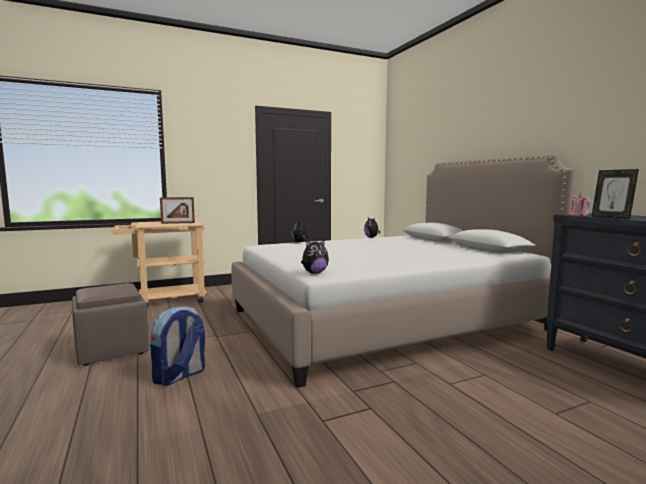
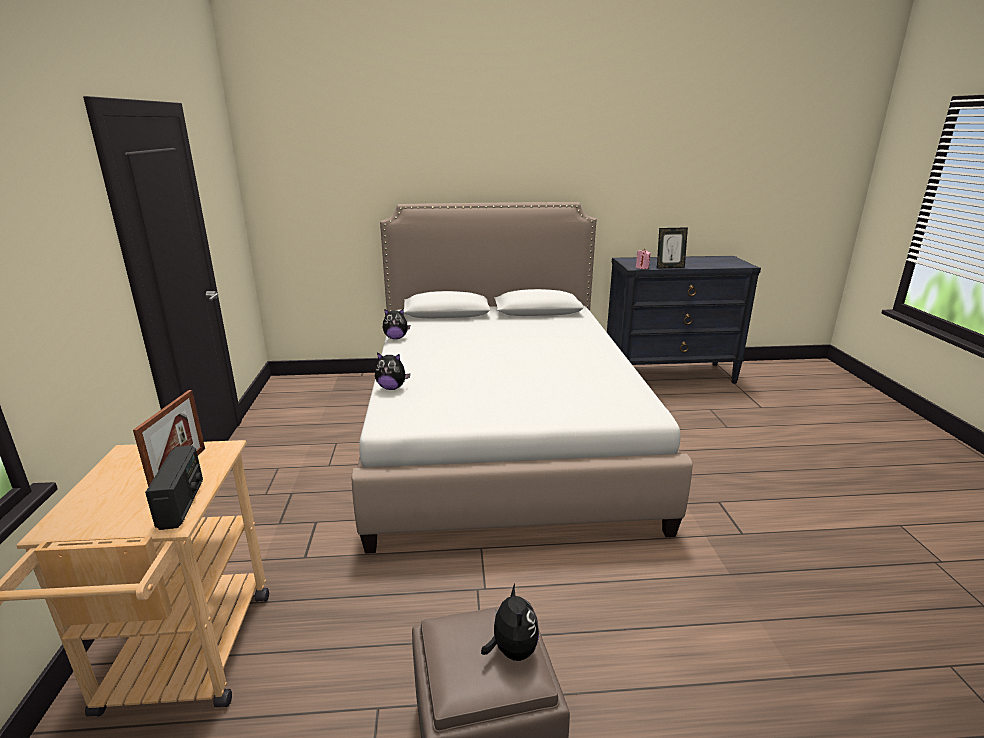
camera: 70 degrees left, 15 degrees up
(154, 224) = (181, 503): none -> radio
(179, 376) = (627, 637): backpack -> none
(314, 273) = (641, 413): plush toy -> plush toy (512, 650)

